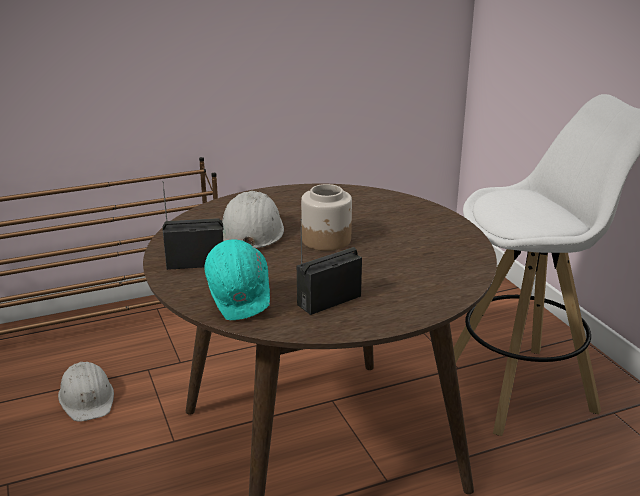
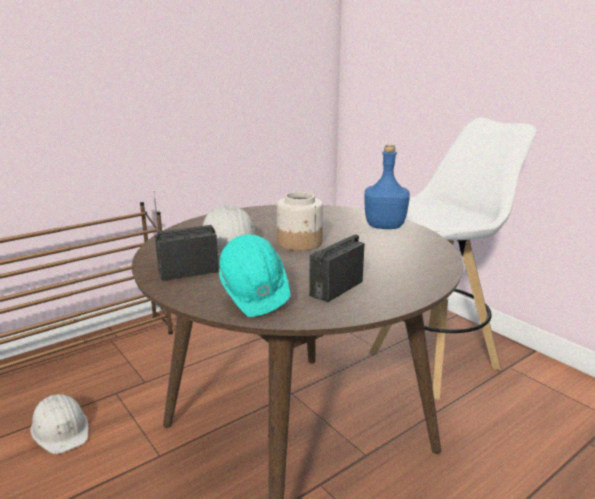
camera: 15 degrees left, 5 degrees down
(437, 228) = (385, 226): none -> blue bottle

